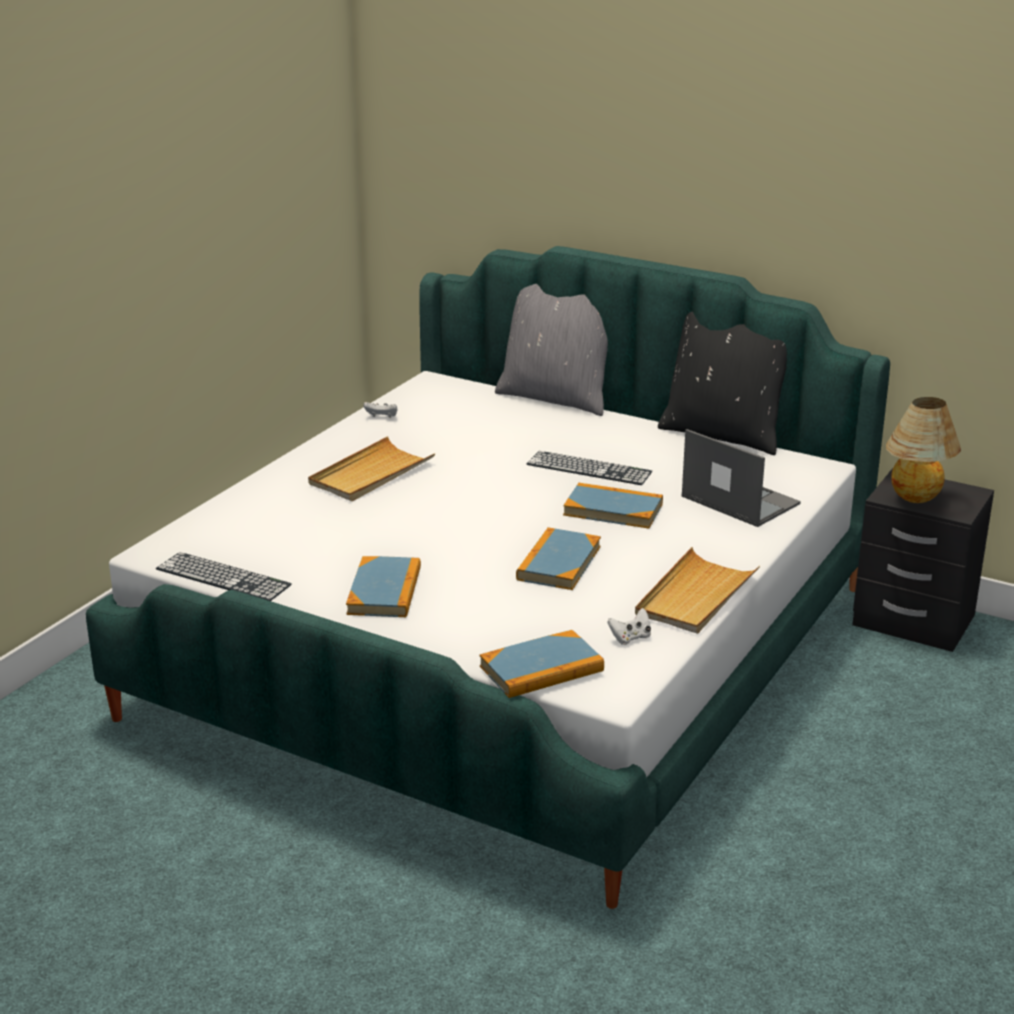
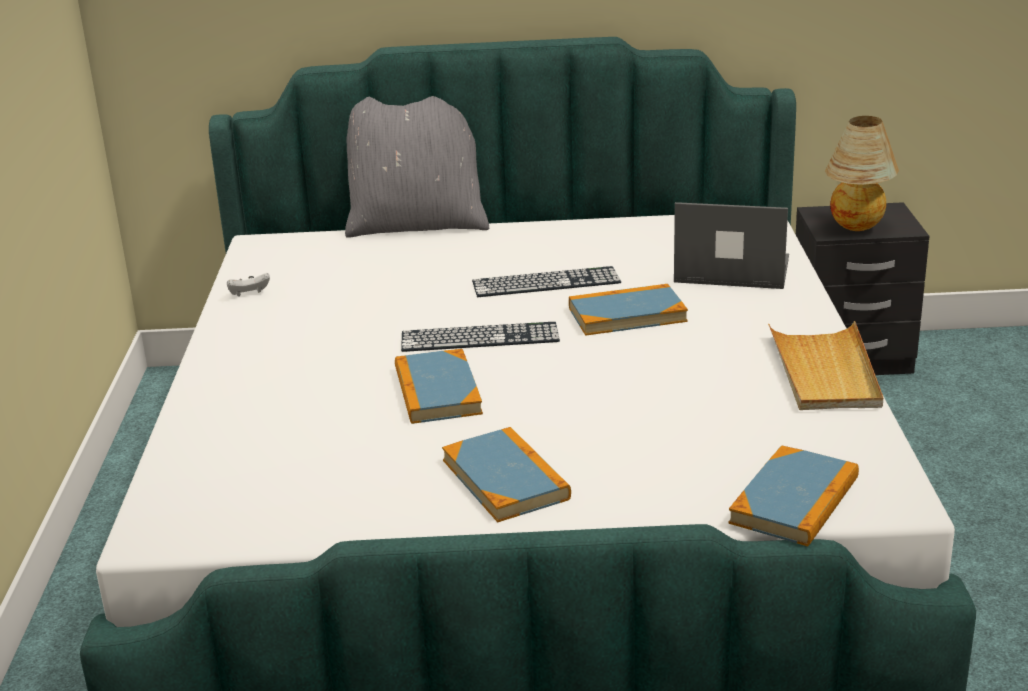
camera: 30 degrees left, 0 degrees up
(223, 577) = (285, 533): keyboard -> keyboard (480, 337)
(370, 474) = (316, 357): beige tray -> none
(558, 563) = (649, 384): book -> book (437, 391)
(630, 638) = (827, 435): white game controller -> none
(723, 434) = (629, 215): black pillow -> none

